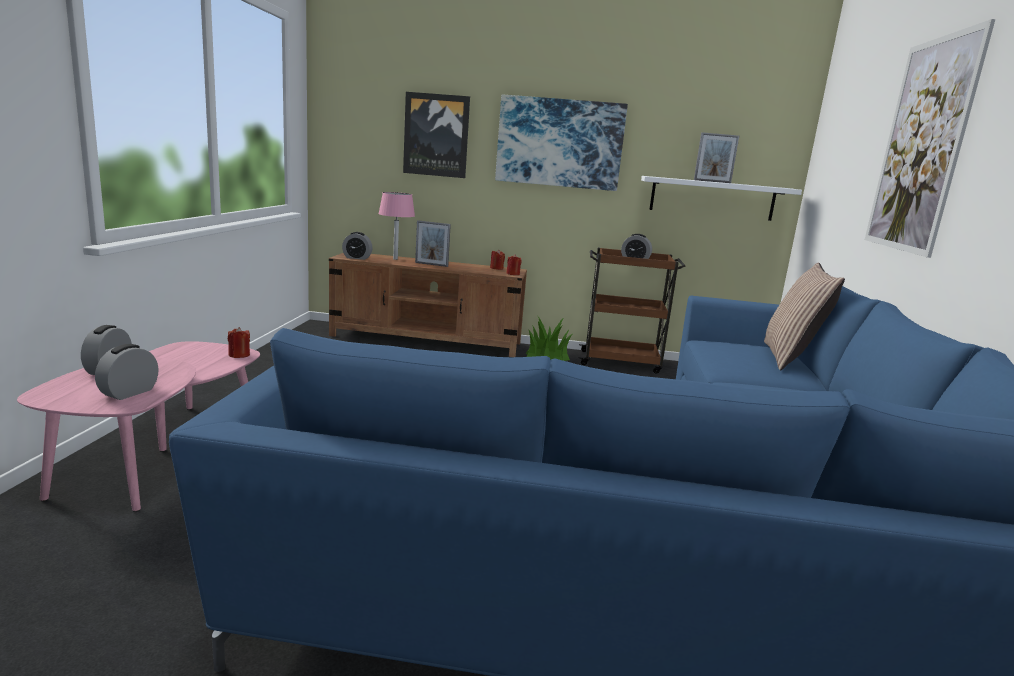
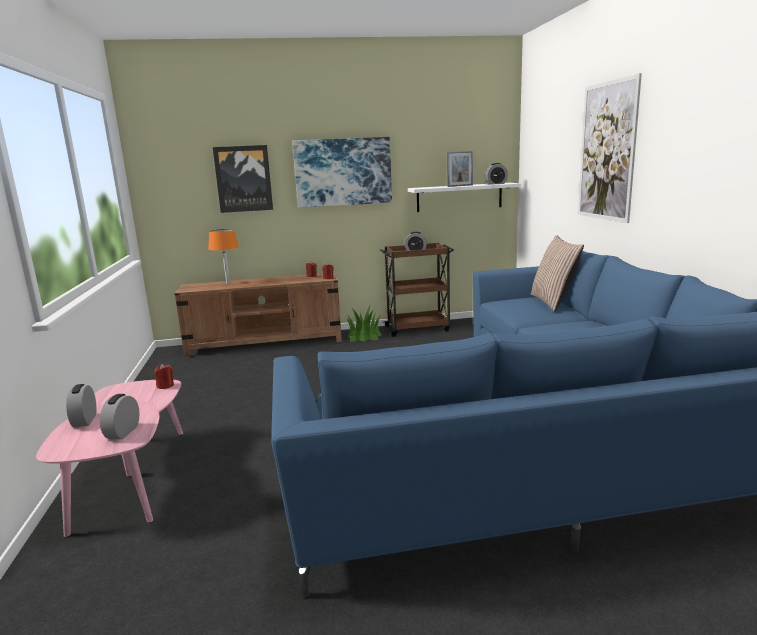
camera: 15 degrees left, 0 degrees up
(357, 258) = (197, 288): alarm clock -> alarm clock (496, 184)
(395, 259) = (228, 283): pink table lamp -> orange table lamp
(431, 264) = (260, 282): picture frame -> none

